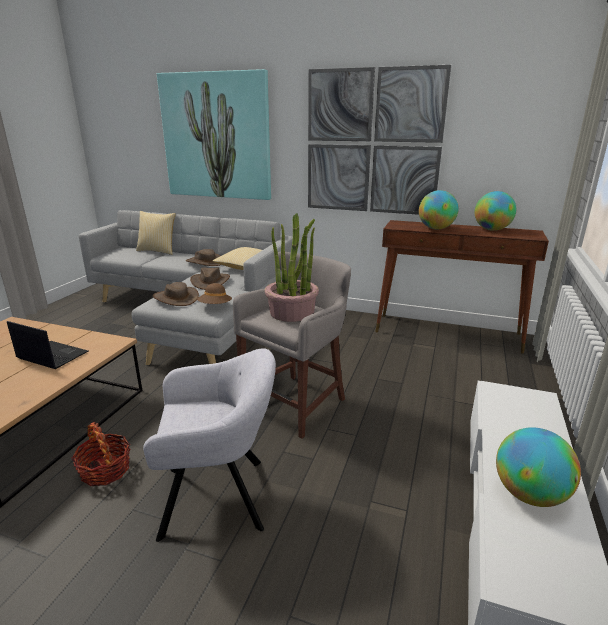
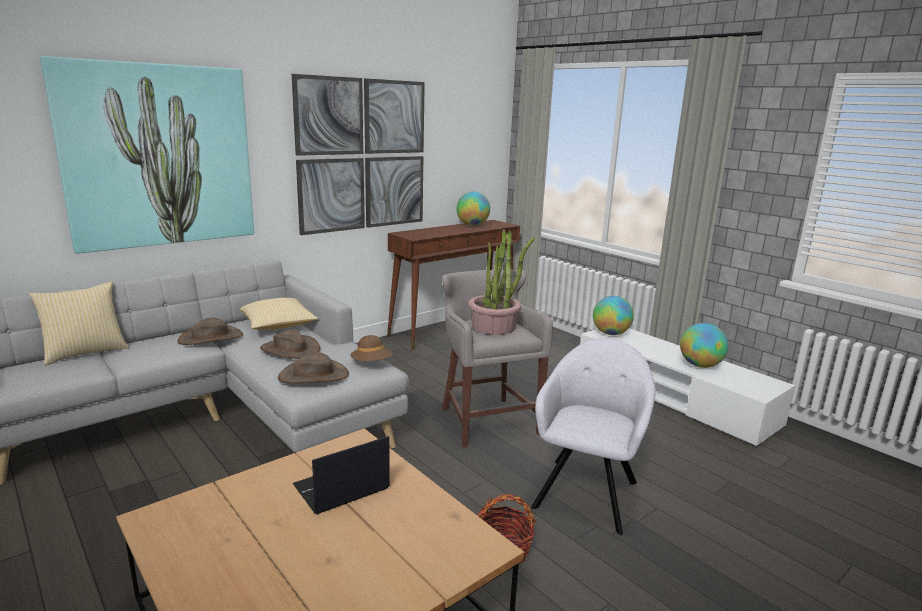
camera: 60 degrees left, 5 degrees down
(436, 228) = (443, 232): globe -> globe (610, 333)

